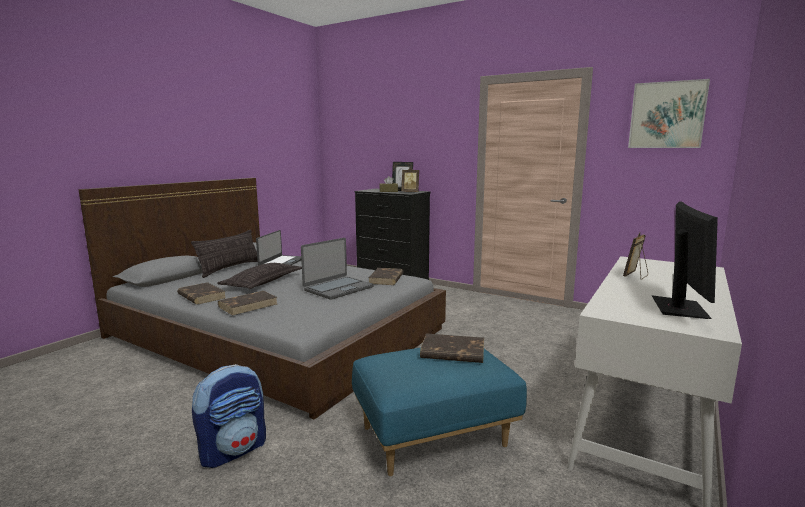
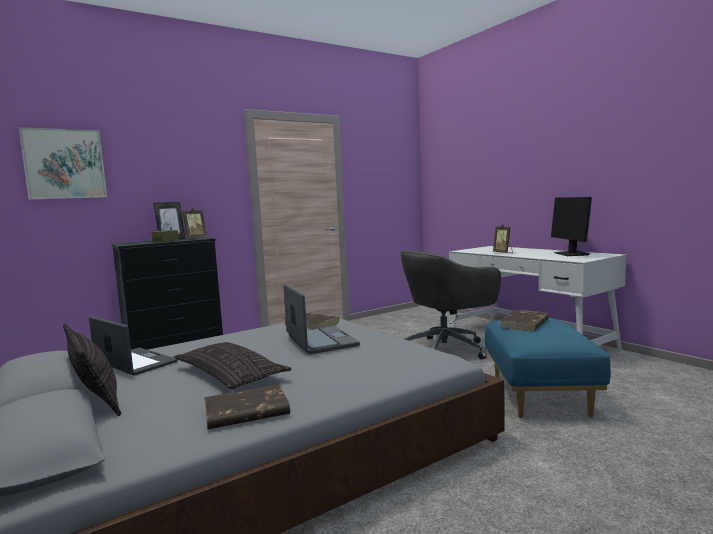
camera: 65 degrees left, 5 degrees down
(234, 450) = (548, 488): backpack -> none
(248, 305) = (341, 379): brown book -> none
(534, 368) = (447, 349): none -> grey office chair
(667, 115) = (387, 157): picture -> picture (64, 164)
(679, 308) = (571, 254): monitor -> monitor turned 135 degrees counterclockwise

